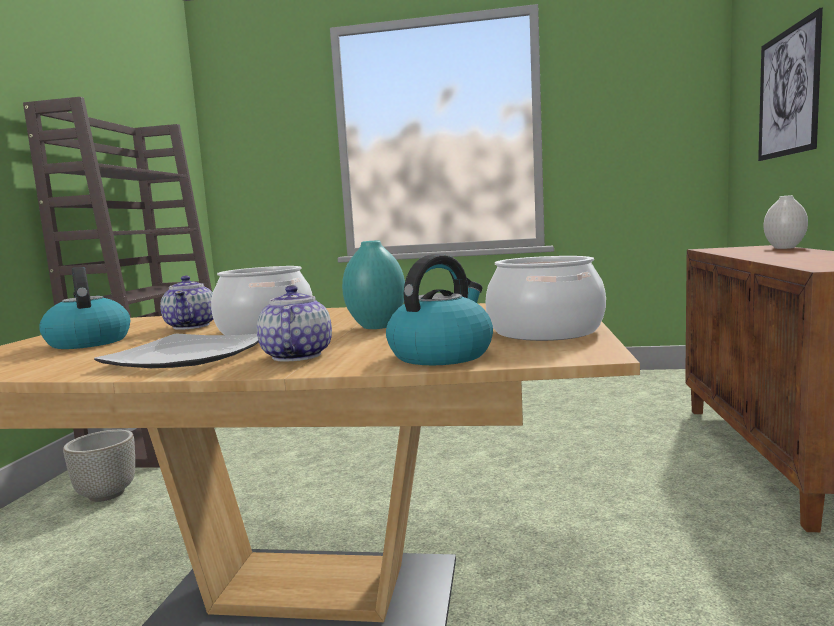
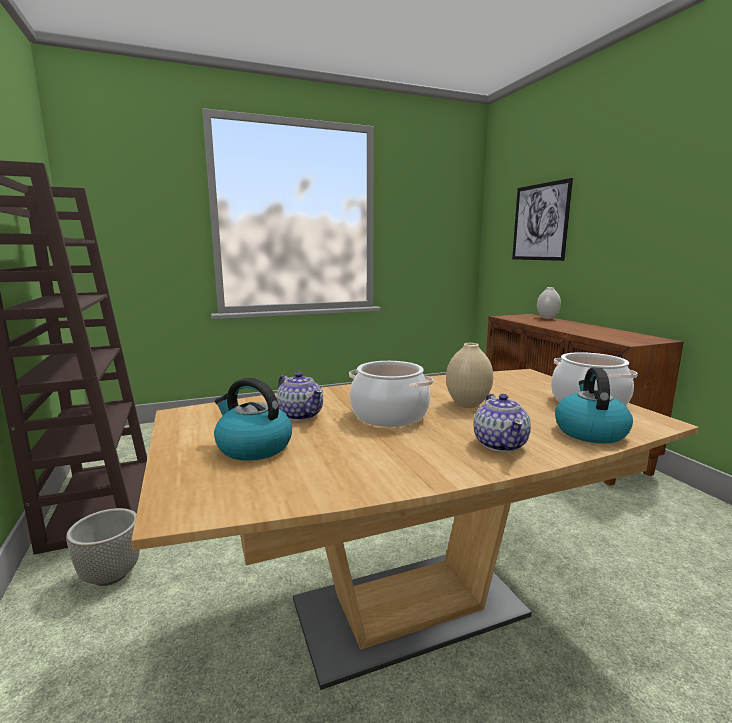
camera: 30 degrees left, 5 degrees up
(189, 356) = (414, 454): plate -> none
(296, 356) = (500, 444): teapot -> teapot turned 150 degrees counterclockwise
(375, 327) = (467, 405): turquoise vase -> beige vase

